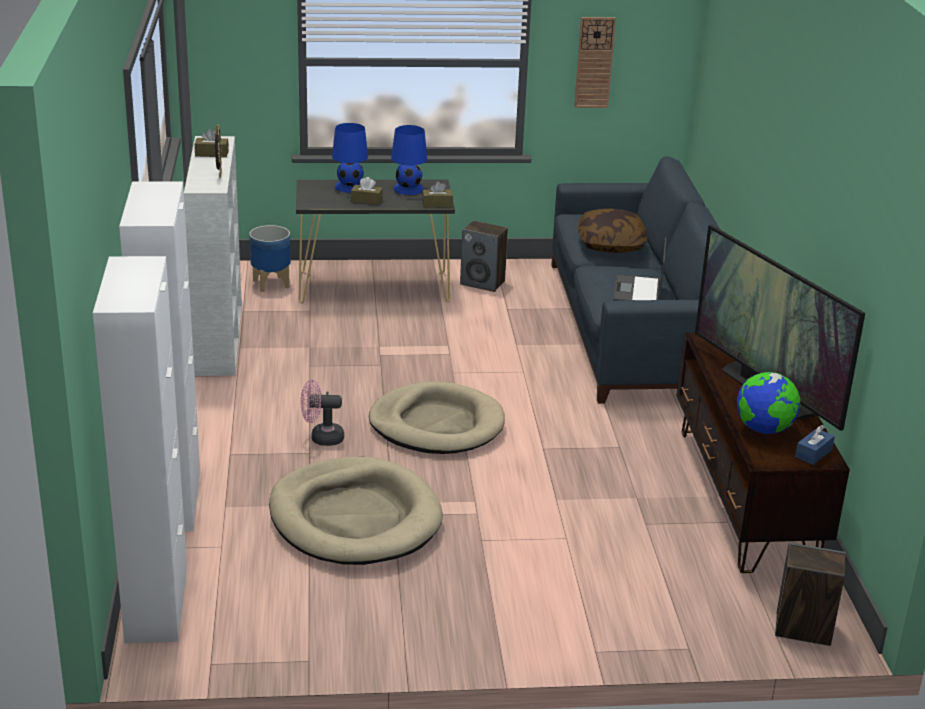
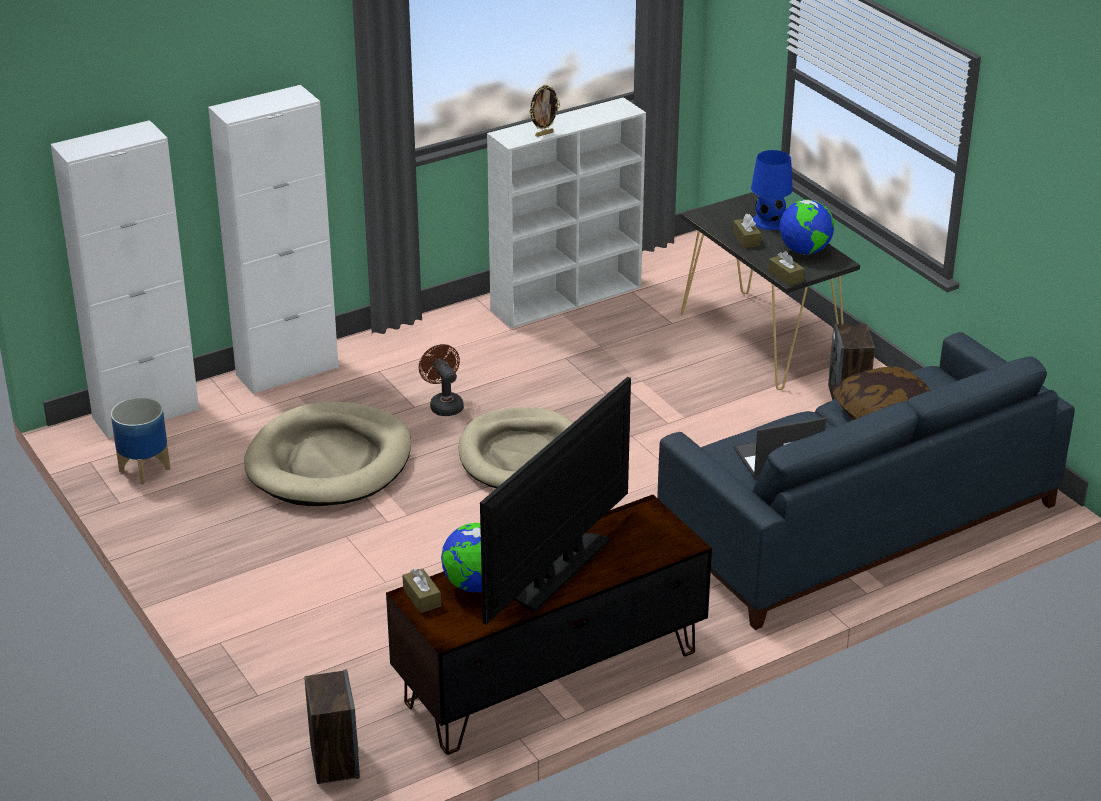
camera: 65 degrees right, 5 degrees up
(211, 154) = (589, 116): brown tissue box -> brown tissue box (422, 598)
(270, 284) = (701, 286): planter -> planter (144, 469)
(321, 438) = (444, 404): pink fan -> brown fan
(408, 188) = (805, 251): blue table lamp -> globe
(594, 62) = (1023, 205): wall clock -> none
(813, 453) = (452, 625): blue tissue box -> none

